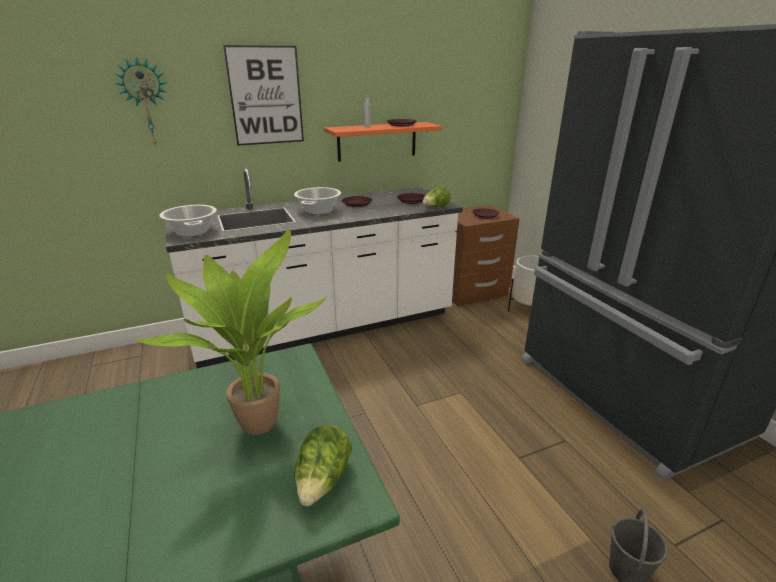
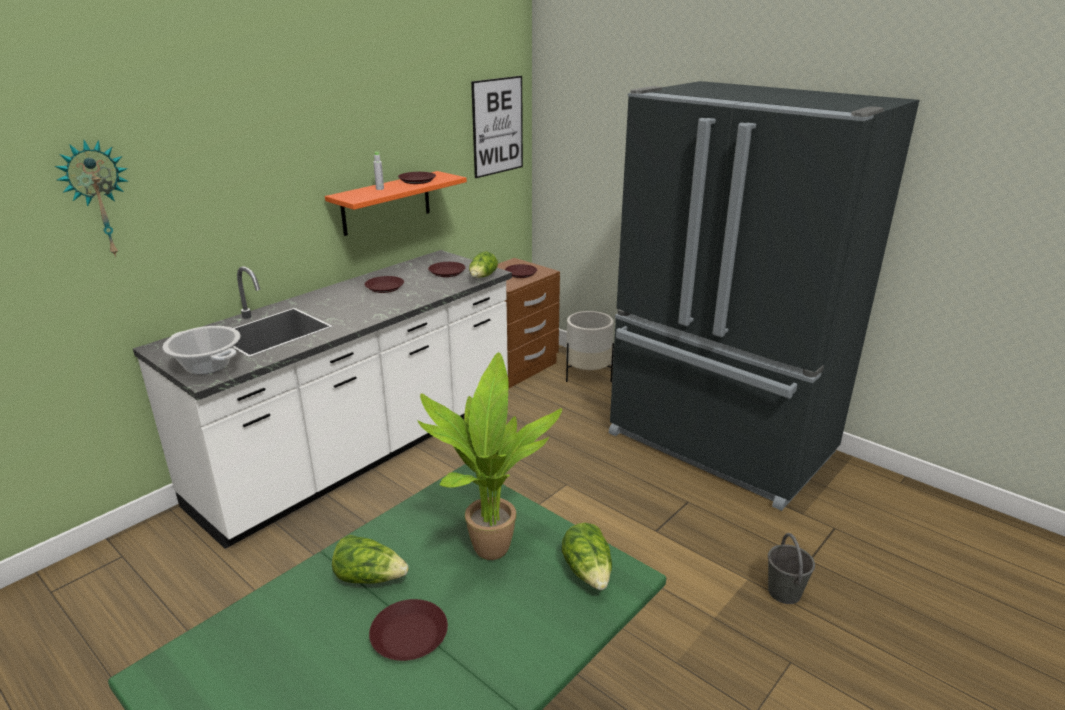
camera: 25 degrees left, 0 degrees up
(119, 481) = (408, 636): none -> brown plate
(148, 415) = (370, 577): none -> lettuce
(266, 96) = (252, 167): picture -> picture (497, 126)
(318, 211) = (345, 305): cooking pot -> none

